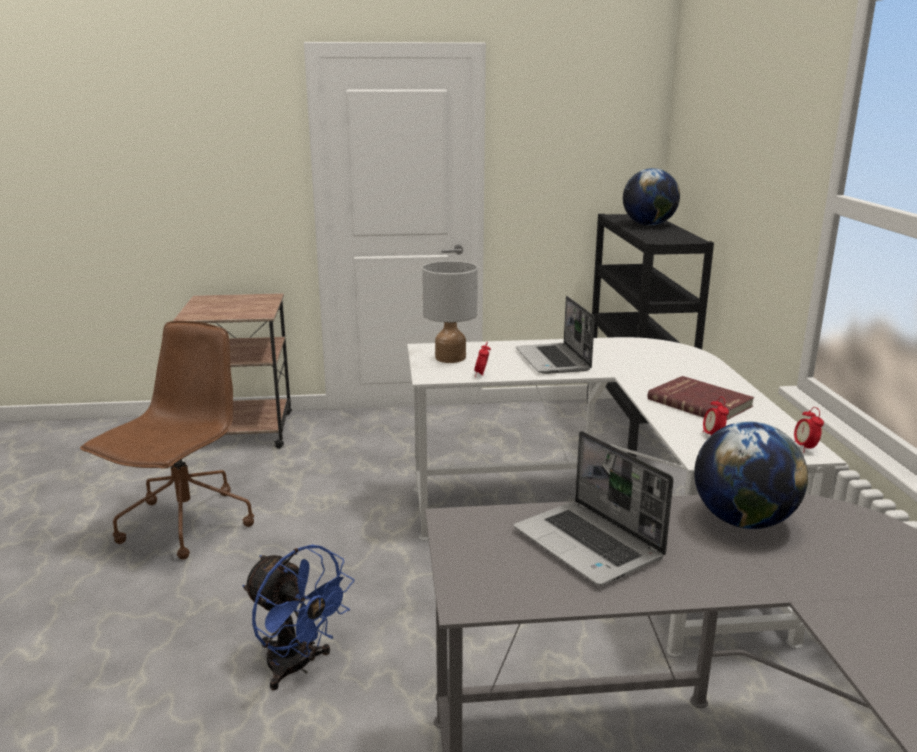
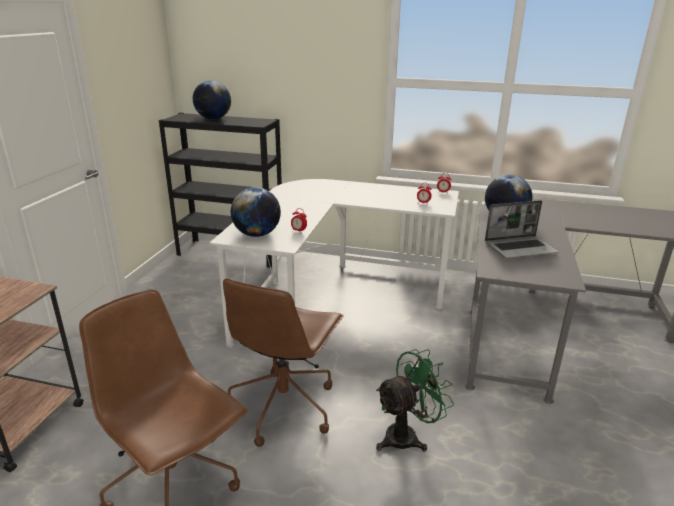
camera: 70 degrees left, 5 degrees up
(297, 667) = (407, 436): blue fan -> green fan
(324, 556) = (286, 404): none -> brown office chair
(450, 358) = (257, 234): grey table lamp -> globe
(554, 360) = (294, 210): laptop -> none
(700, 402) = (382, 195): red book -> none

